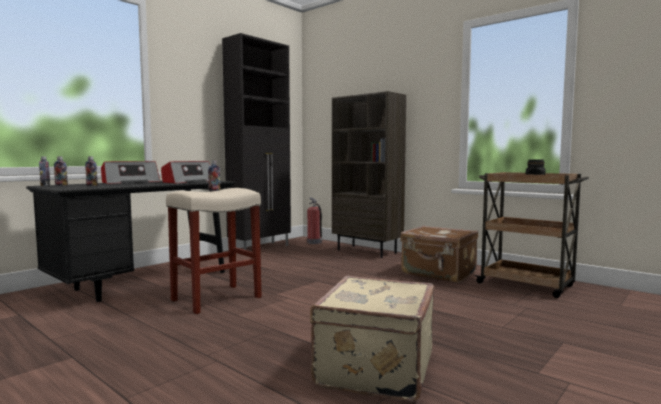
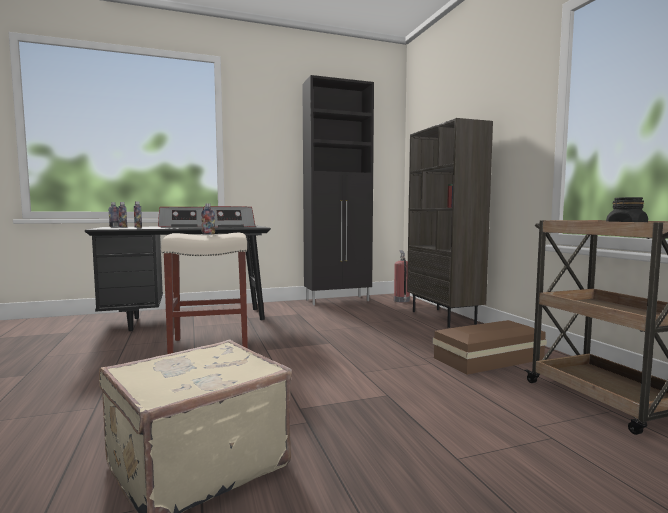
camera: 30 degrees right, 0 degrees up
(439, 273) = (491, 359): brown suitcase -> brown storage box

